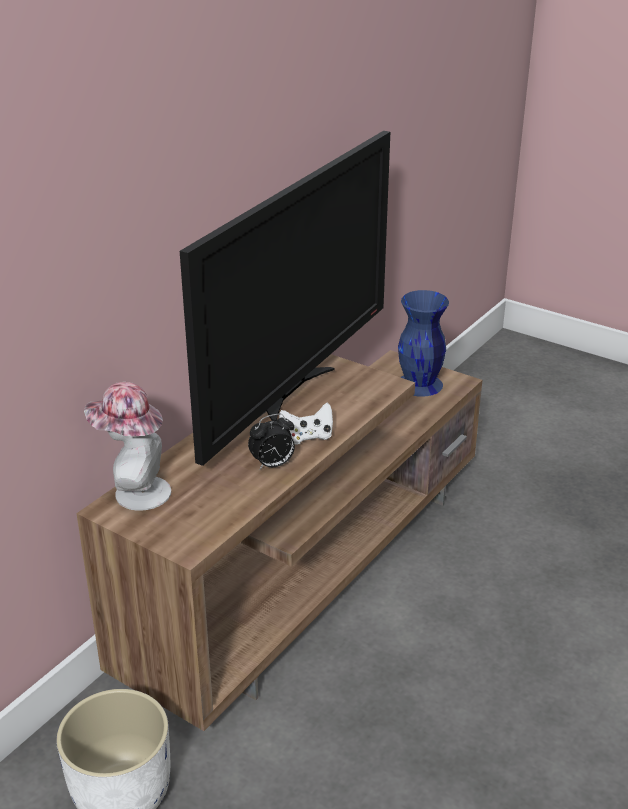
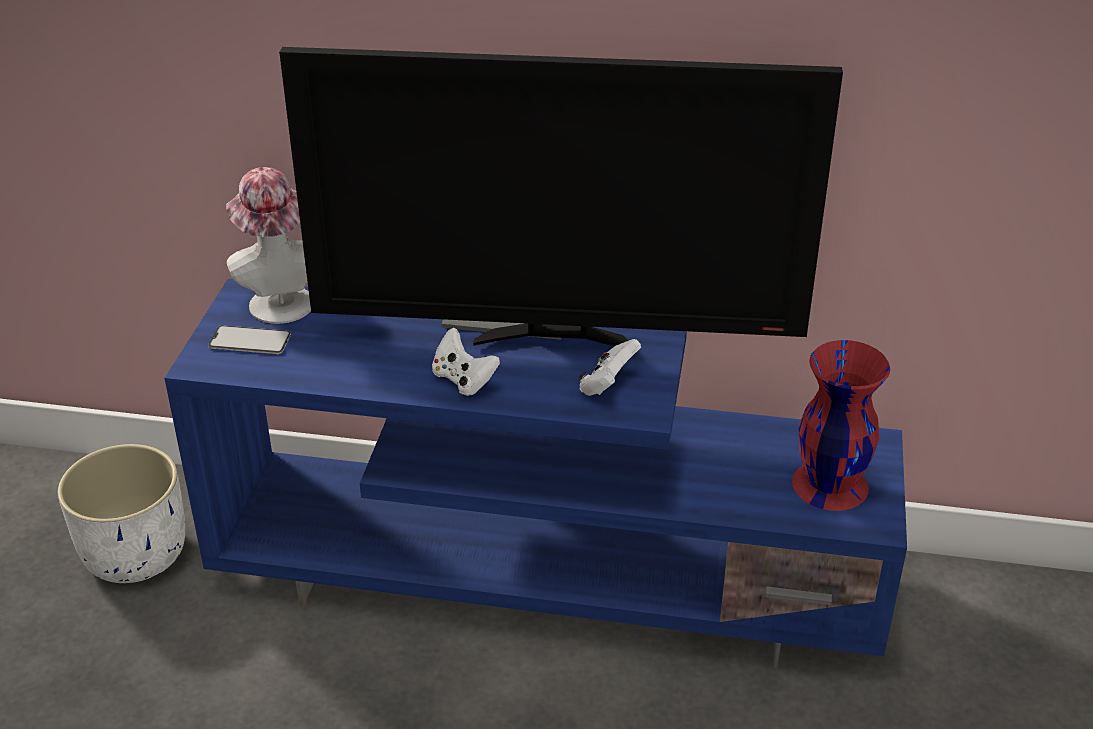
camera: 65 degrees right, 5 degrees up
(178, 517) = (250, 340): none -> phone
(272, 465) = (386, 372): alarm clock -> none
(315, 567) = (550, 579): brown tv stand -> blue tv stand
(354, 389) = (607, 385): none -> white game controller
(419, 384) = (828, 484): blue vase -> red vase

